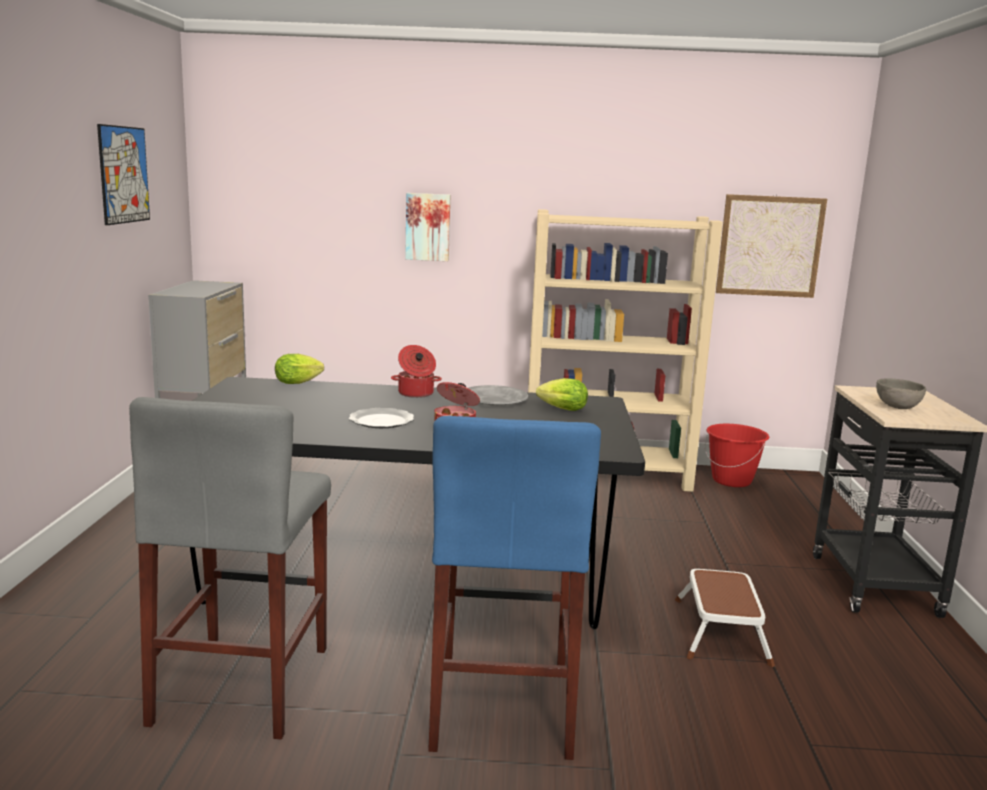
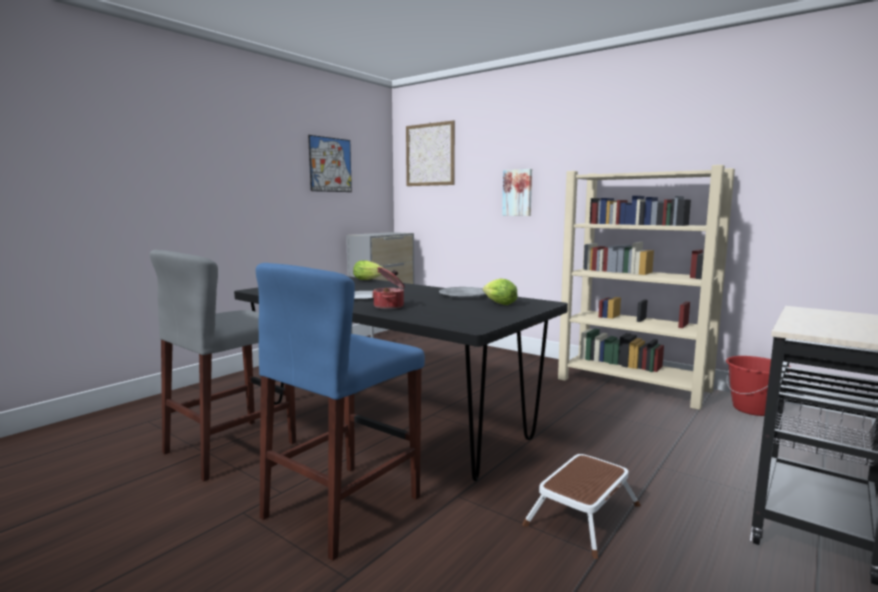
camera: 35 degrees right, 5 degrees down
(416, 394) = (421, 289): cooking pot -> none
(770, 245) = (805, 191): picture -> picture (430, 154)
(897, 407) = (821, 324): grey bowl -> none

